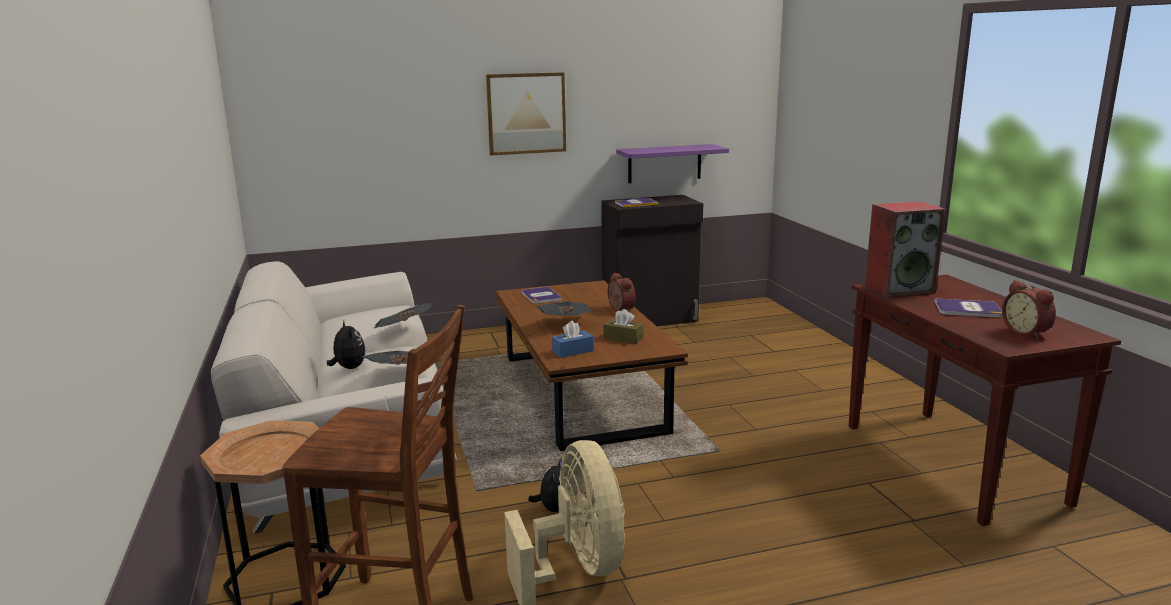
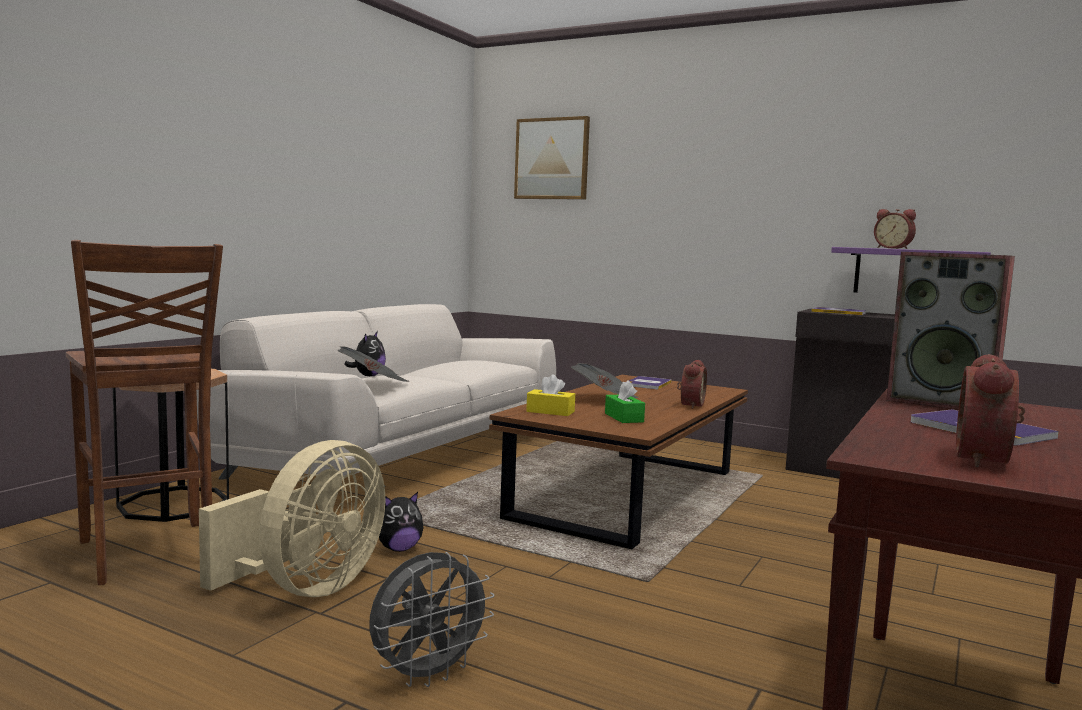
camera: 45 degrees right, 10 degrees down
(404, 331) = (462, 370): newspaper -> none
(526, 113) = (731, 197): picture -> picture (552, 159)
(572, 351) = (550, 411): blue tissue box -> yellow tissue box
(623, 338) = (624, 417): brown tissue box -> green tissue box
(663, 149) = (893, 248): none -> alarm clock
(758, 570) = (428, 675): none -> grey fan

